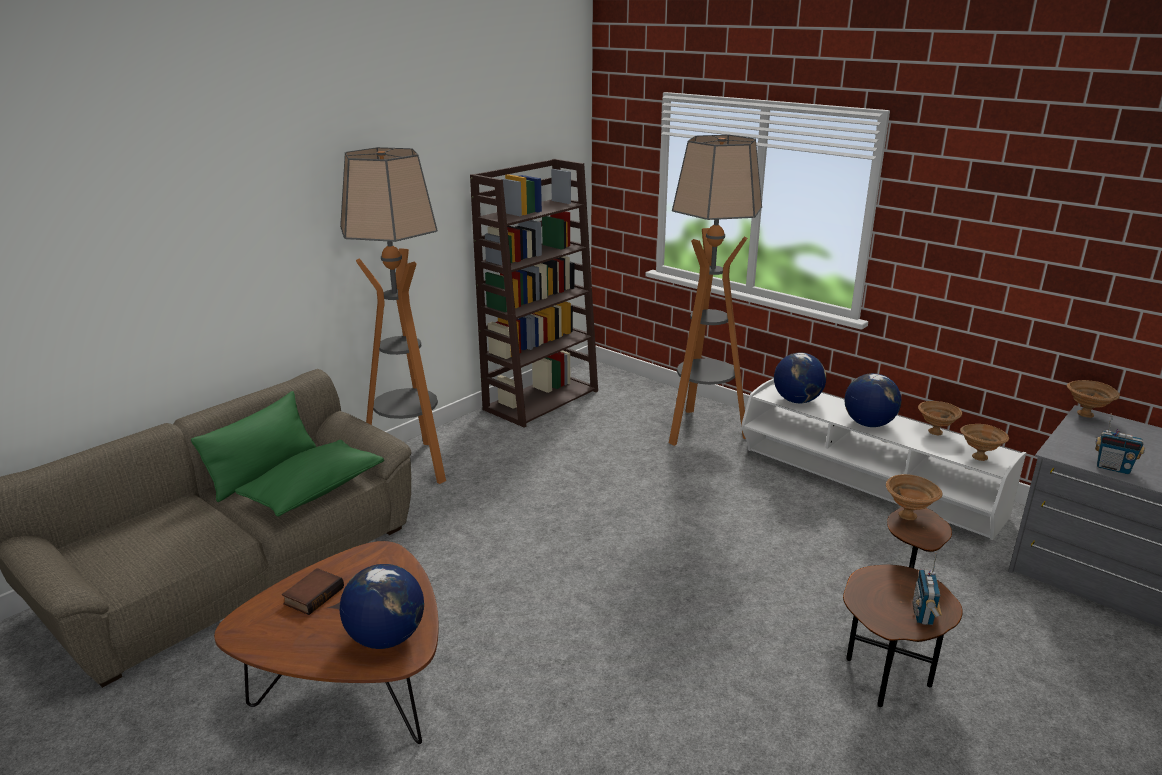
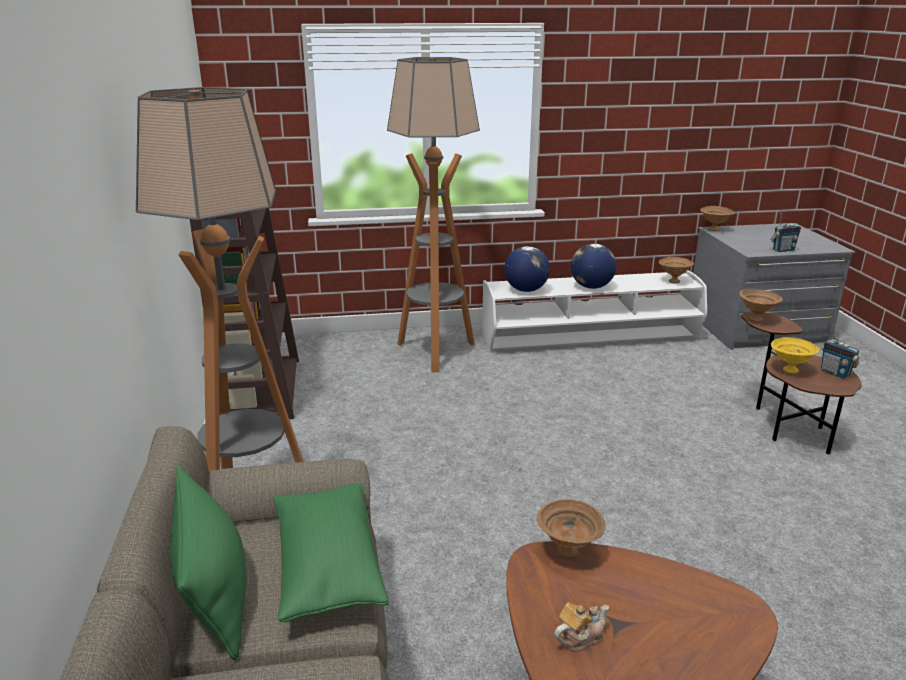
camera: 50 degrees left, 0 degrees up
(313, 595) = (579, 637): book -> teapot
(386, 637) = (705, 612): globe -> none
(876, 583) = (789, 370): none -> yellow bowl
(936, 433) = (629, 277): brown bowl -> brown bowl (569, 552)

